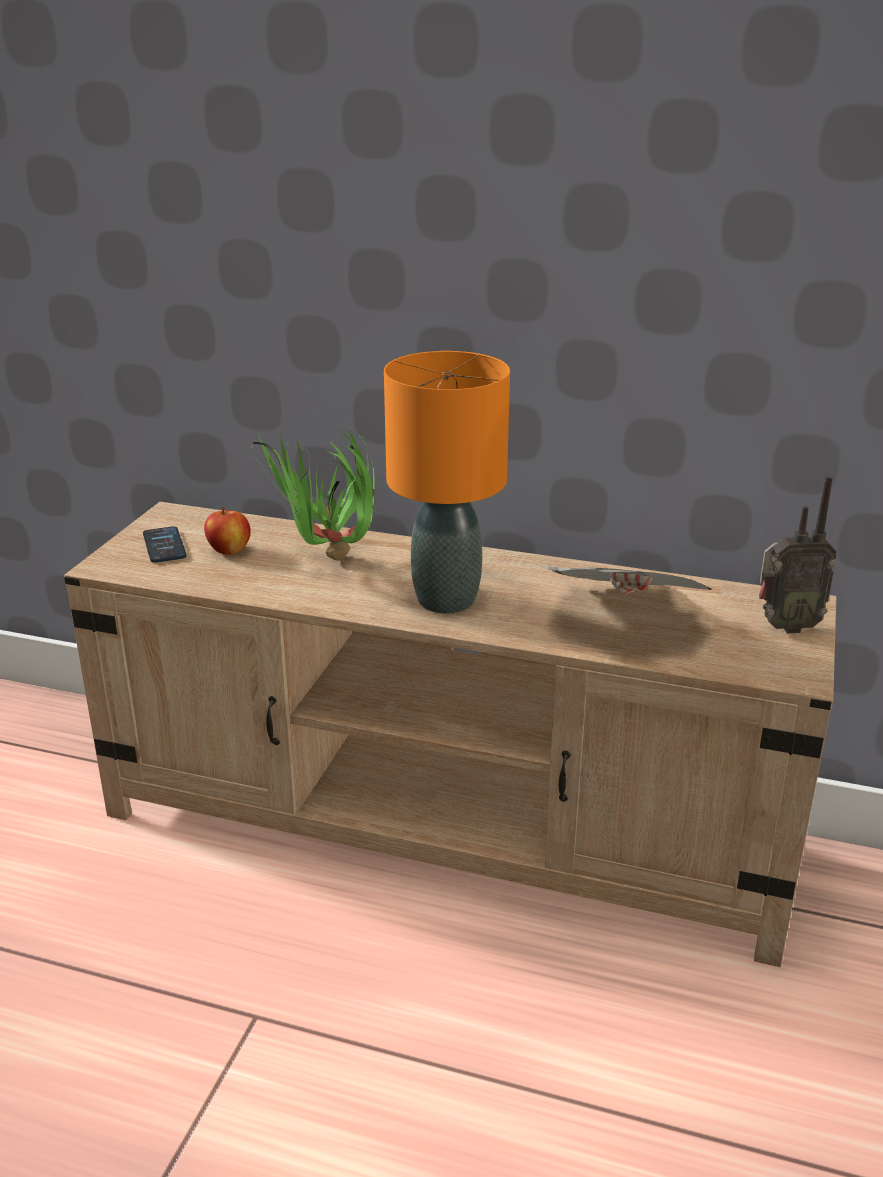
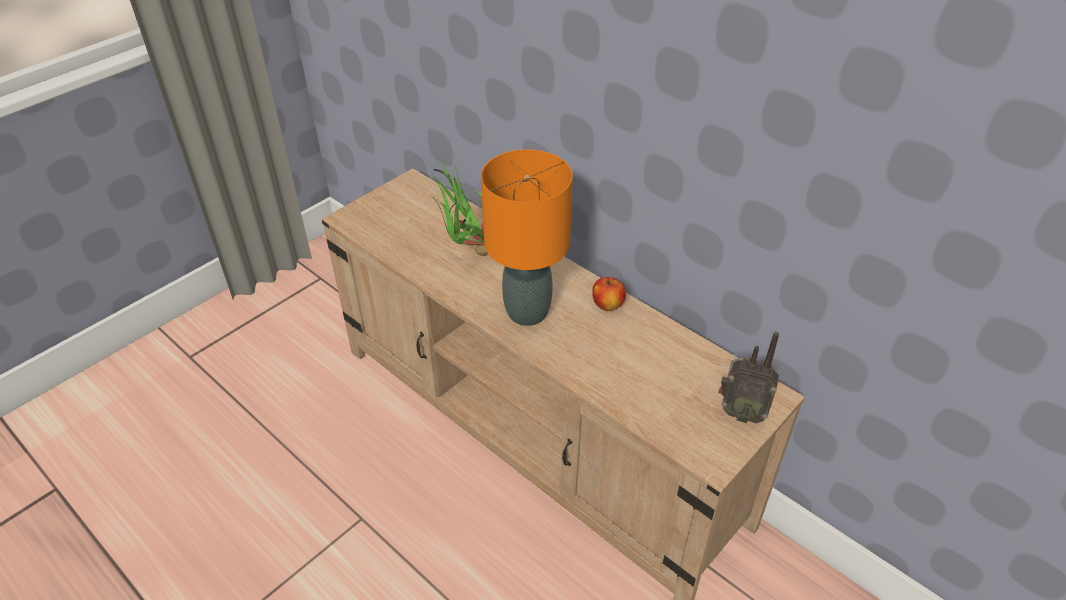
camera: 25 degrees right, 15 degrees up
(164, 546) = (390, 210): phone -> none
(229, 550) = (425, 226): apple -> apple (608, 305)
(623, 618) = (631, 367): newspaper -> none

